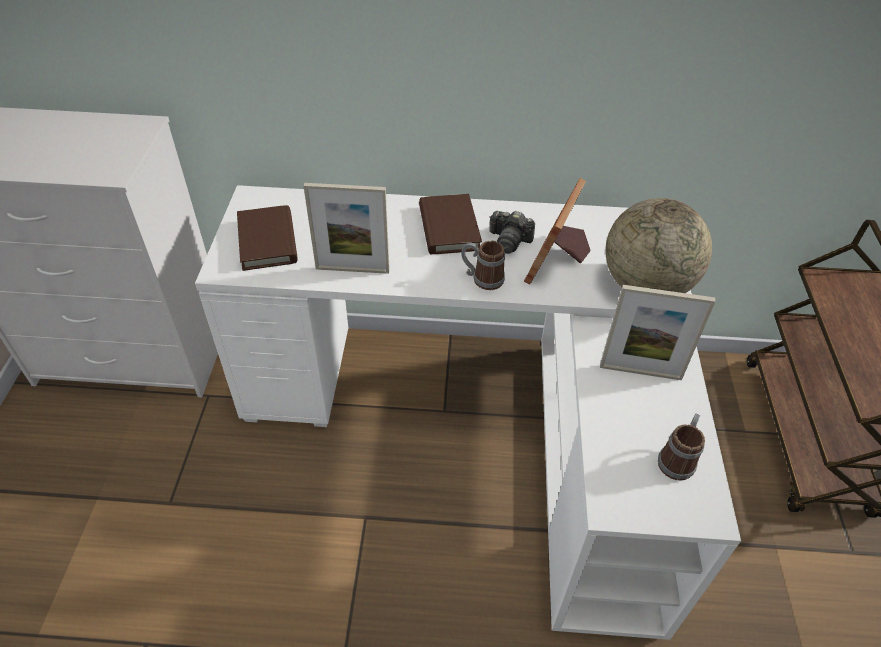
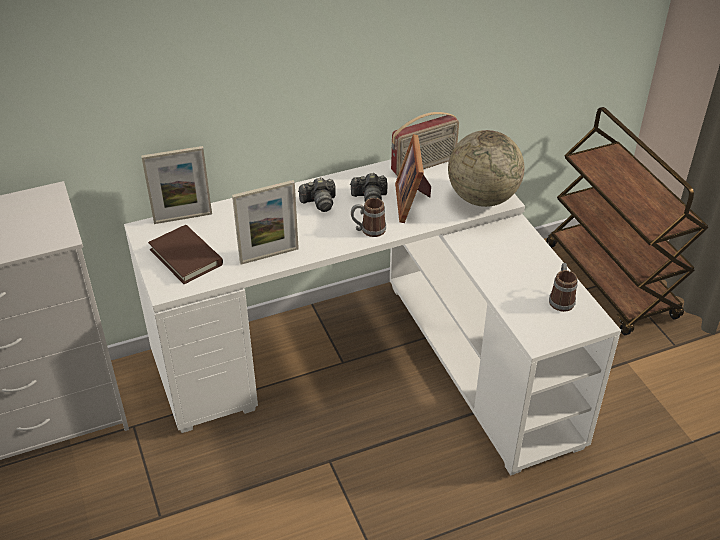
camera: 25 degrees left, 5 degrees down
(449, 228) = (319, 202): brown book -> camera
(598, 223) = (424, 165): none -> radio
(640, 372) = (508, 256): picture frame -> picture frame (183, 218)

